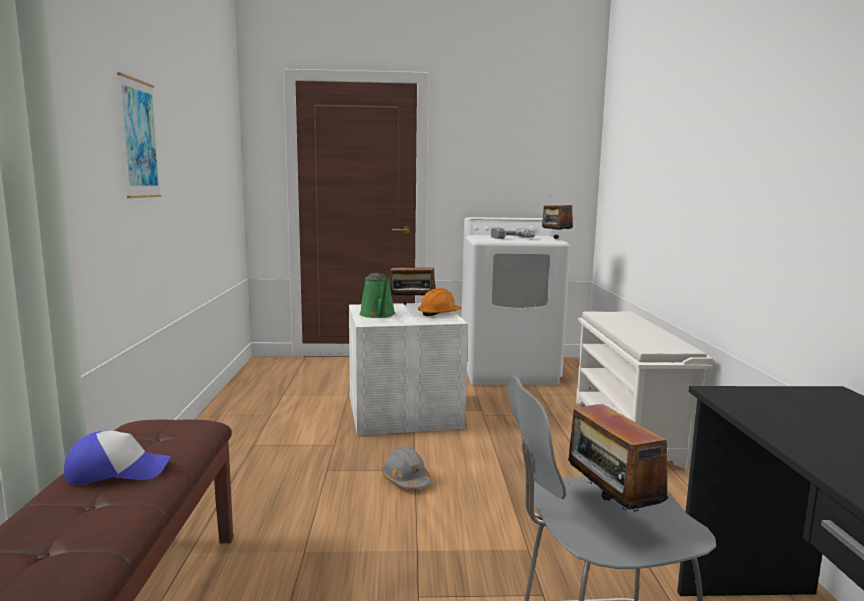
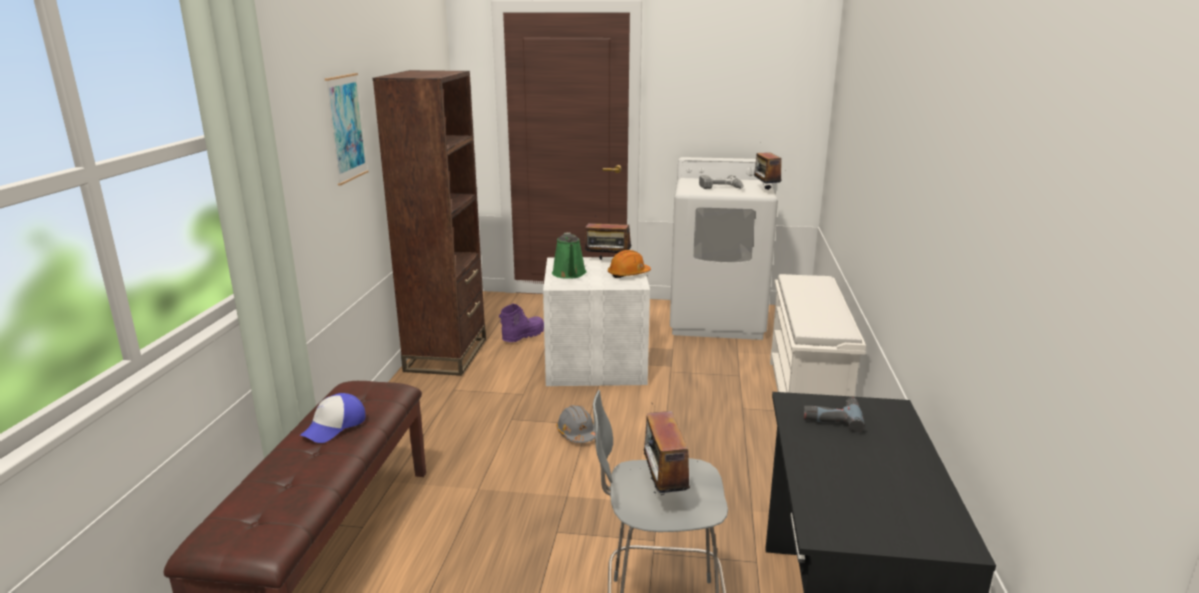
camera: 10 degrees right, 10 degrees up
(118, 471) = (334, 426): cap -> cap turned 120 degrees clockwise
(240, 412) = (446, 355): none -> brown bookcase
(320, 392) = (523, 336): none -> purple boot
(782, 405) = (831, 417): none -> power drill

